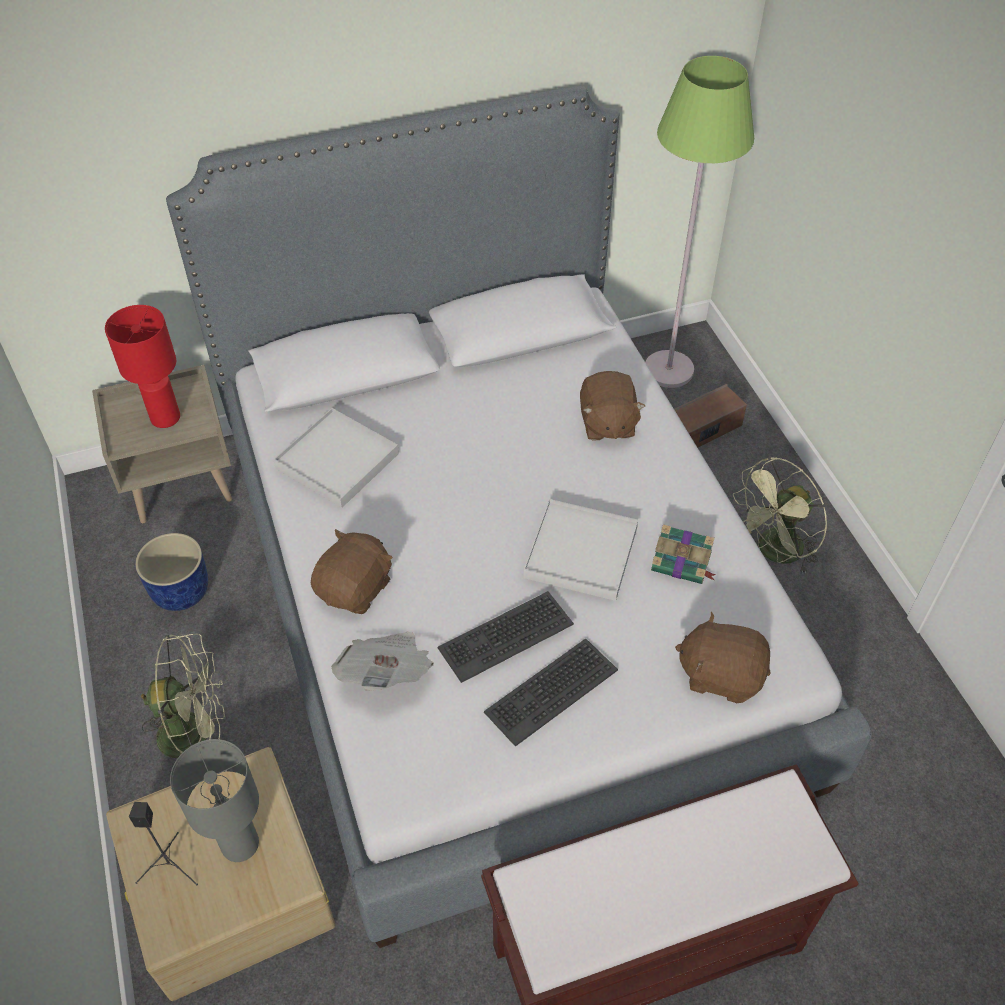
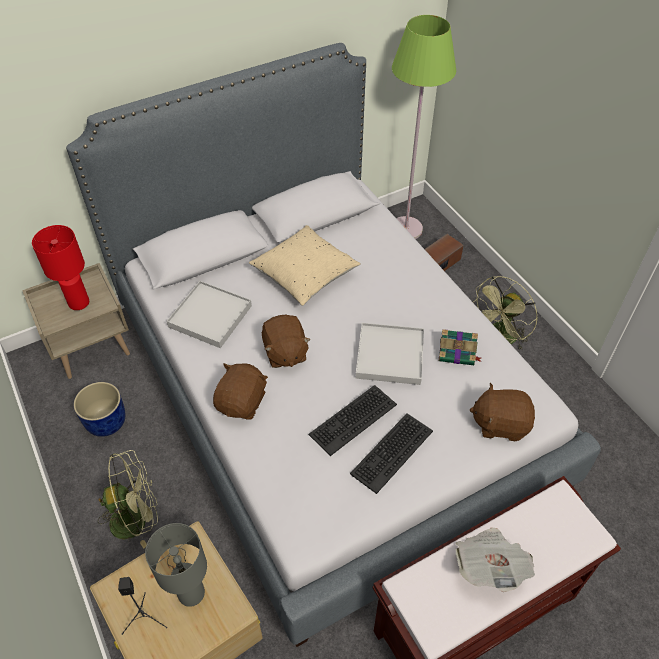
camera: 10 degrees left, 0 degrees up
(387, 673) = (277, 457): newspaper -> newspaper (490, 565)
(485, 420) = (305, 275): none -> beige pillow
(607, 423) = (387, 267): brown plush toy -> brown plush toy (285, 352)

